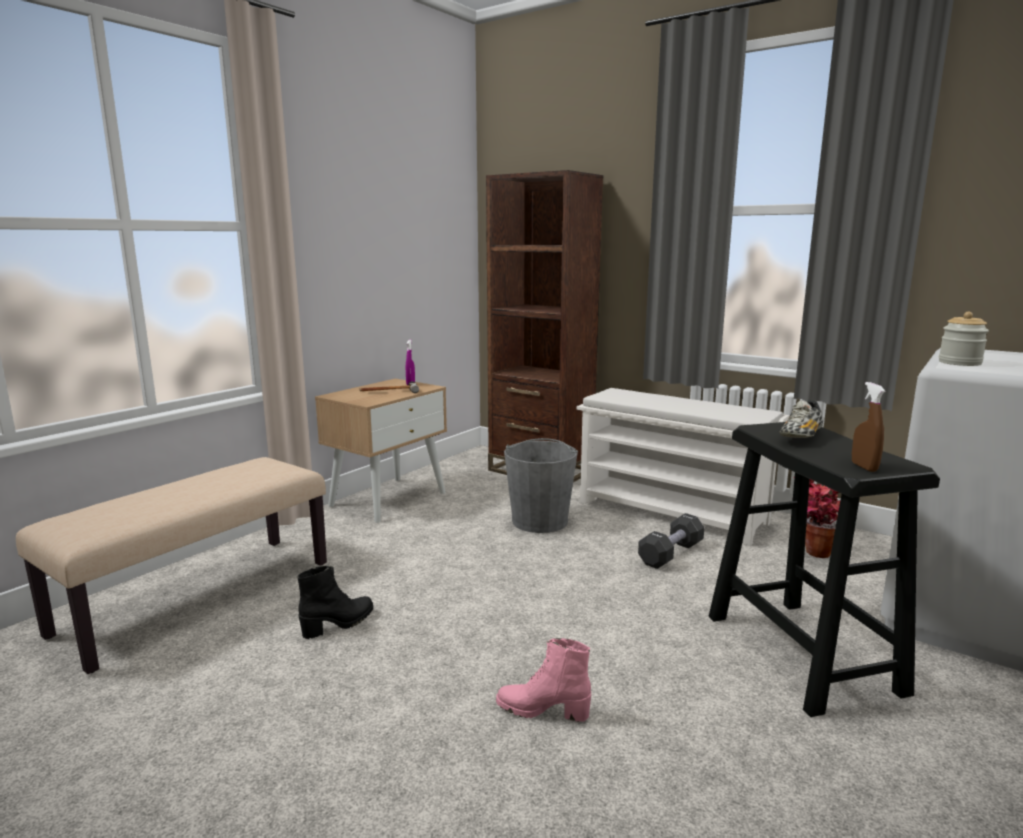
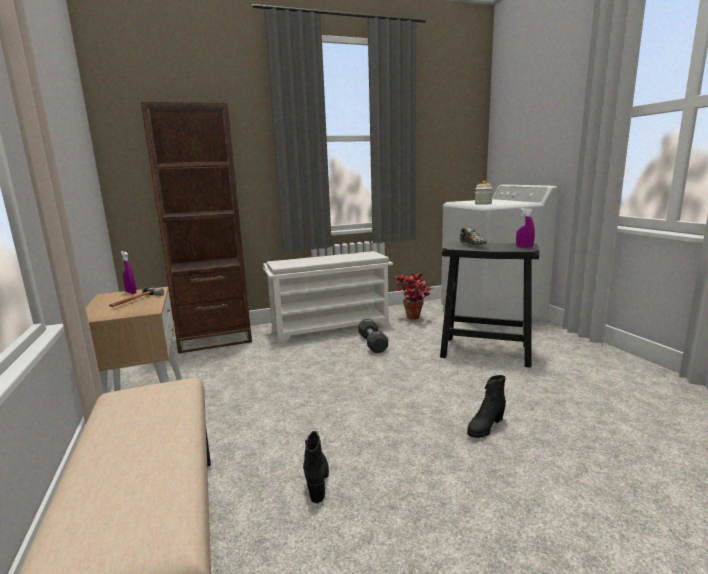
camera: 55 degrees left, 0 degrees up
(540, 521) = (282, 361): grey bucket -> none
(542, 710) = (485, 427): pink boot -> black boot
(864, 467) = (524, 247): brown spray bottle -> purple spray bottle

